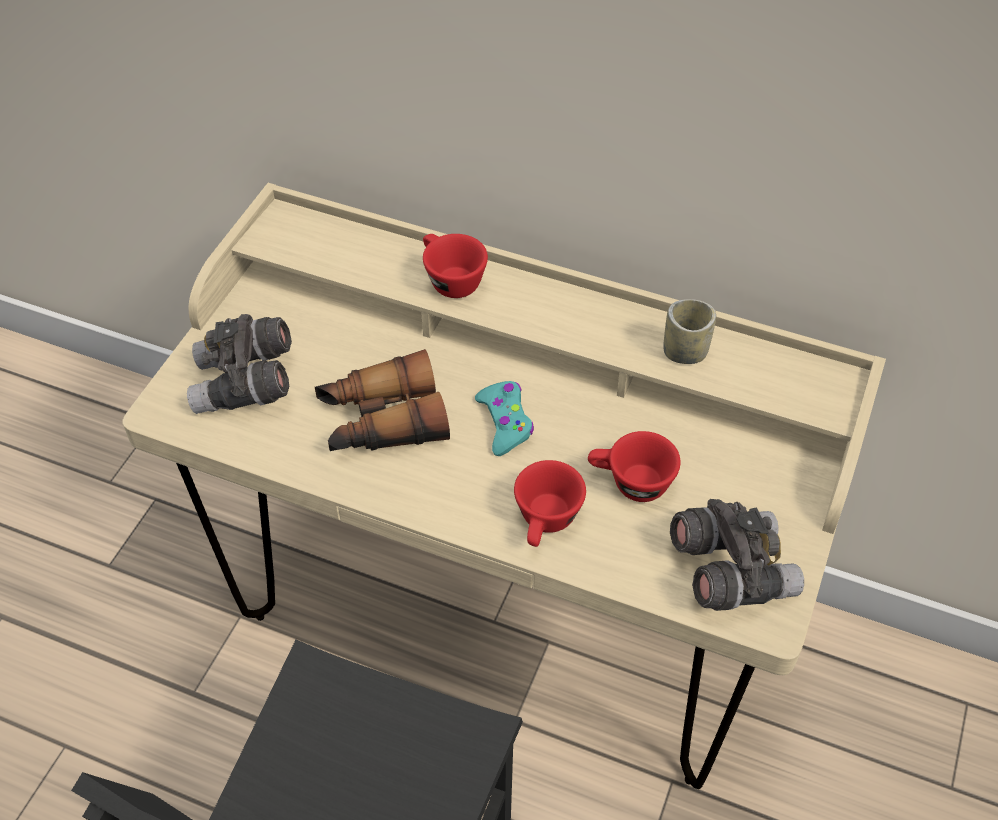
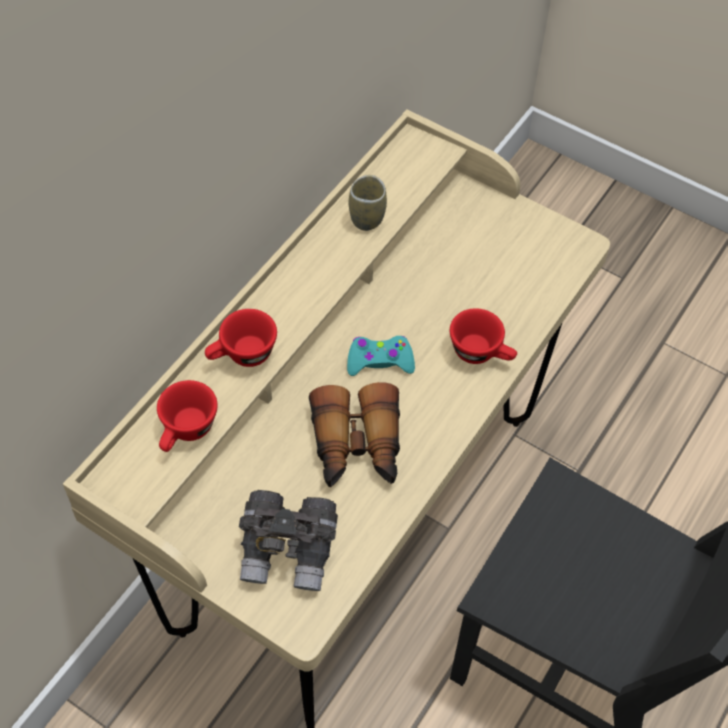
camera: 80 degrees left, 5 degrees up
(630, 483) = (455, 294): red cup -> red cup (187, 432)
(730, 571) = (540, 256): grey binoculars -> none

